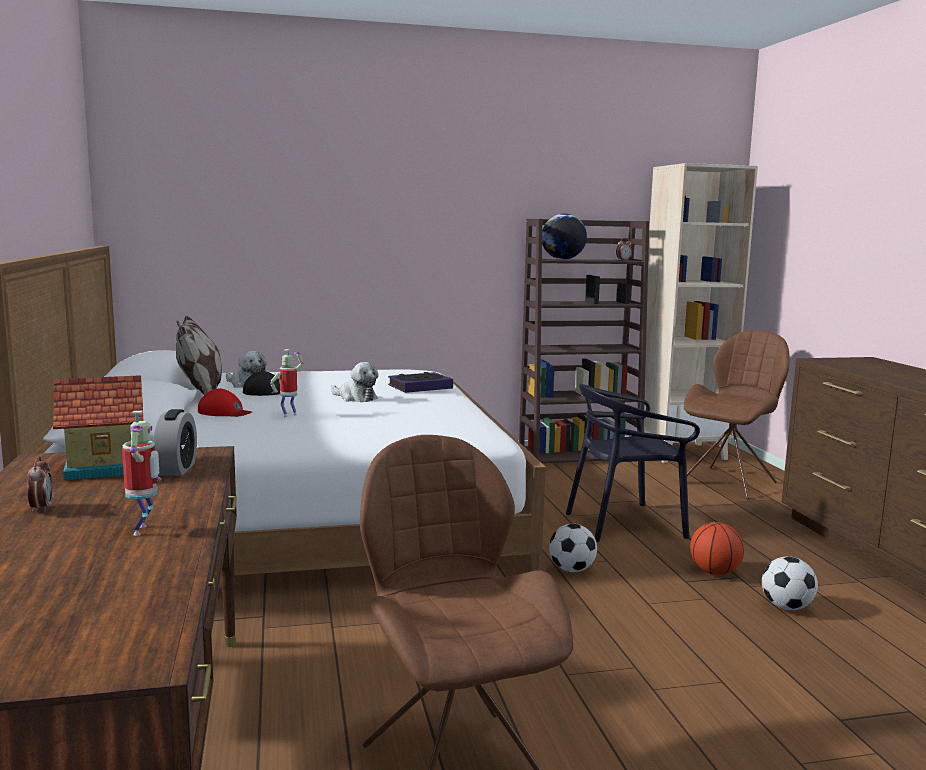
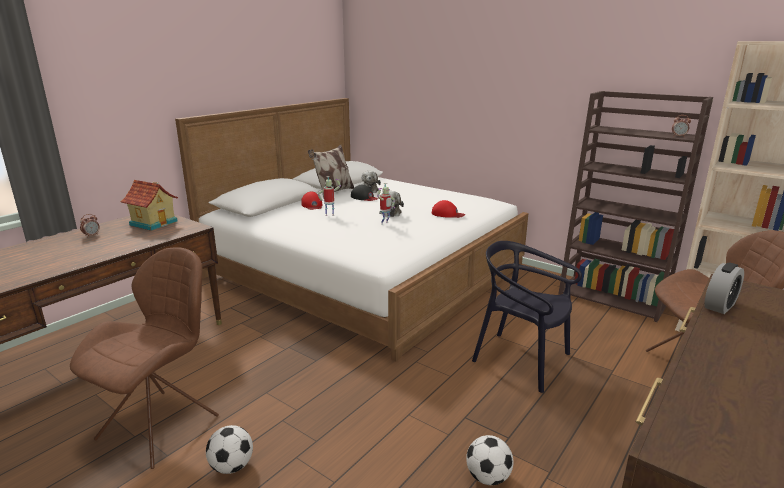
camera: 50 degrees right, 10 degrees up
(144, 530) = (78, 256): toy robot -> toy robot (385, 223)
(177, 469) = (164, 232): alarm clock -> alarm clock (719, 306)
(420, 387) = (447, 214): book -> red cap
(562, 259) = (621, 129): globe -> none
(571, 570) = (417, 370): football -> football (232, 466)
(714, 572) = (499, 424): basketball -> none

